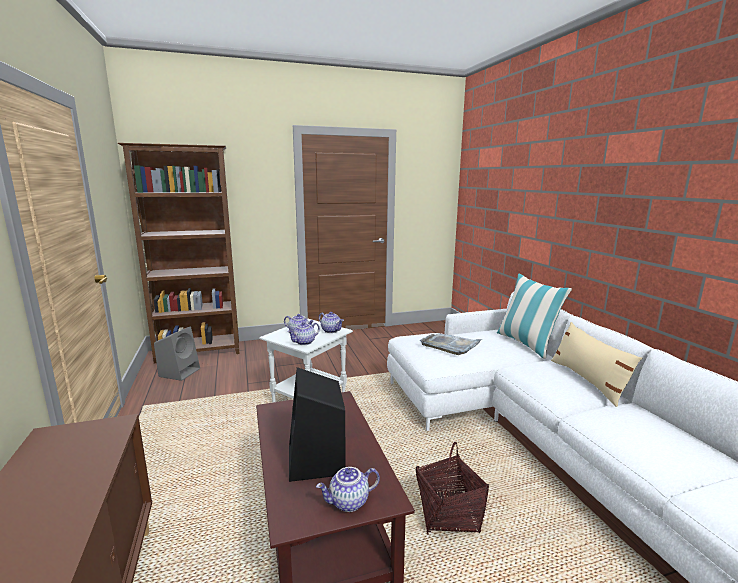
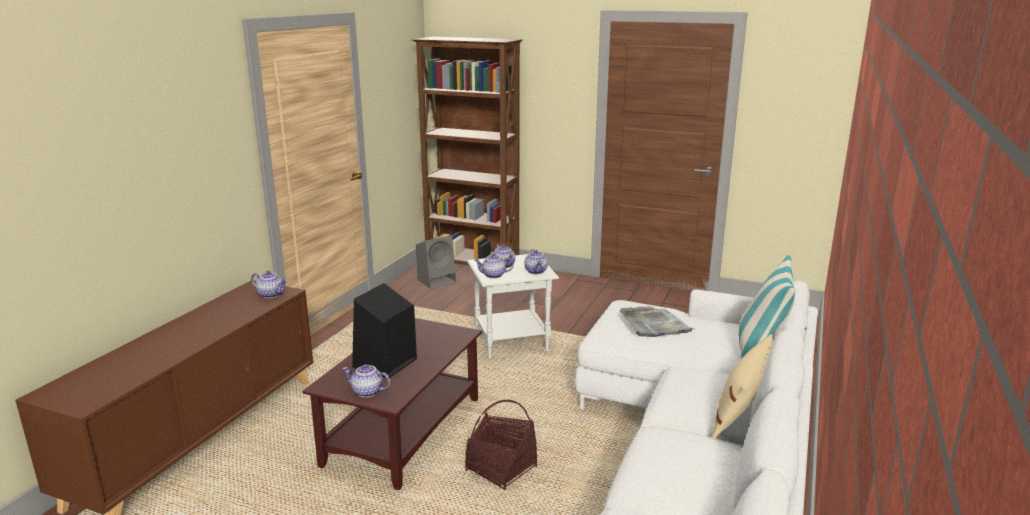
camera: 40 degrees right, 5 degrees up
(95, 436) = (271, 294): none -> teapot

